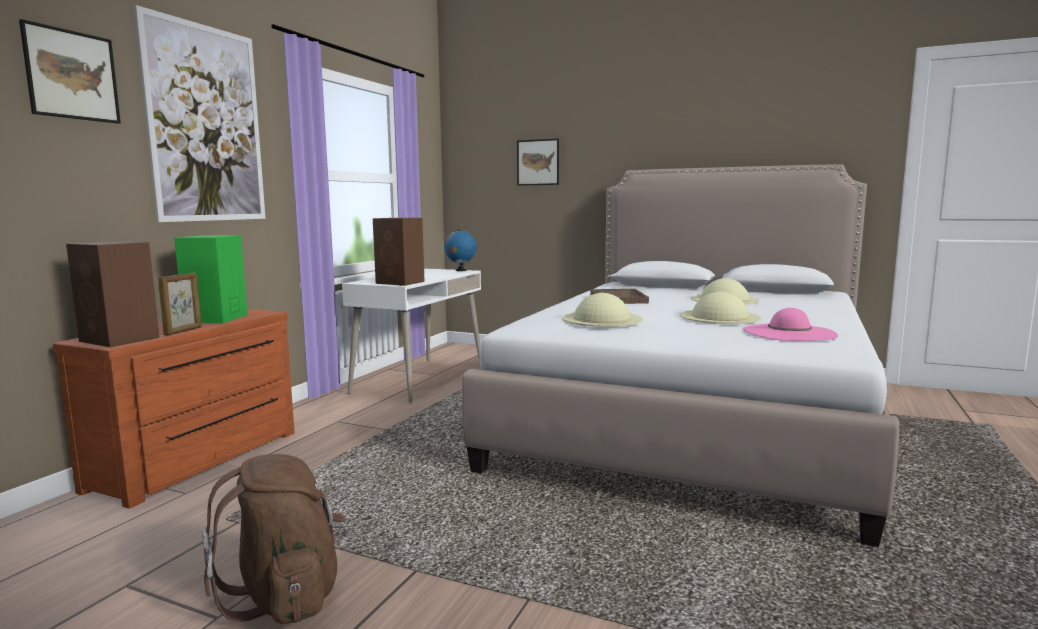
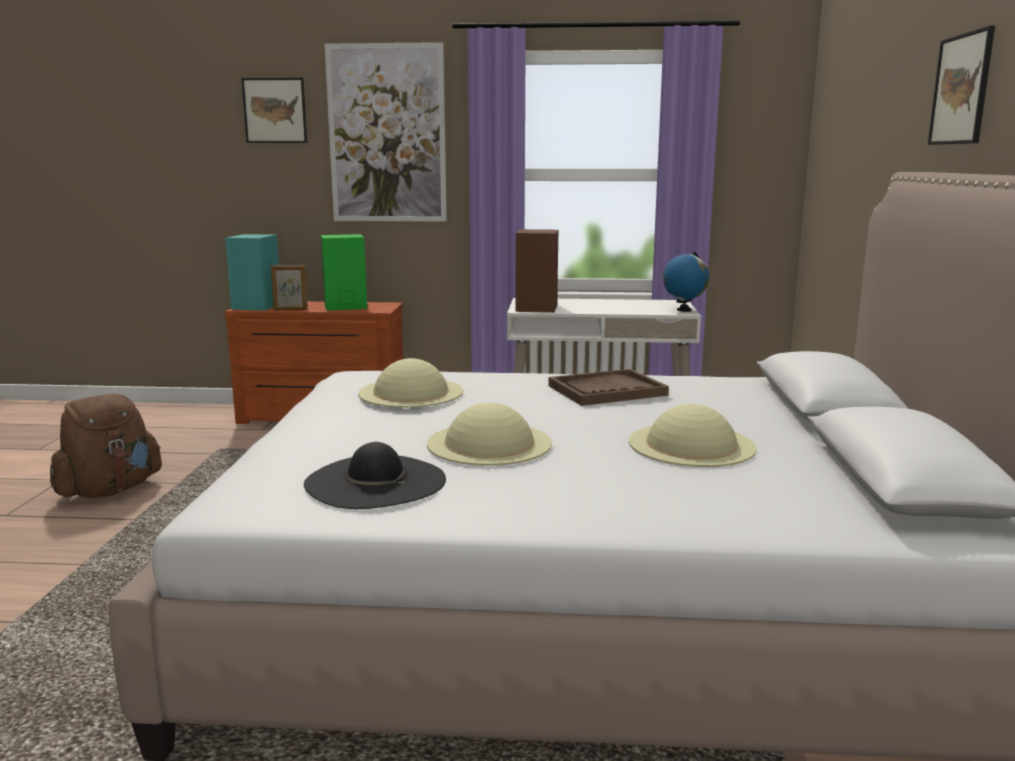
camera: 70 degrees right, 5 degrees up
(120, 339) = (256, 306): brown speaker -> turquoise speaker
(538, 162) = (860, 149): picture -> picture (961, 89)
(789, 333) = (375, 482): pink hat -> black hat

